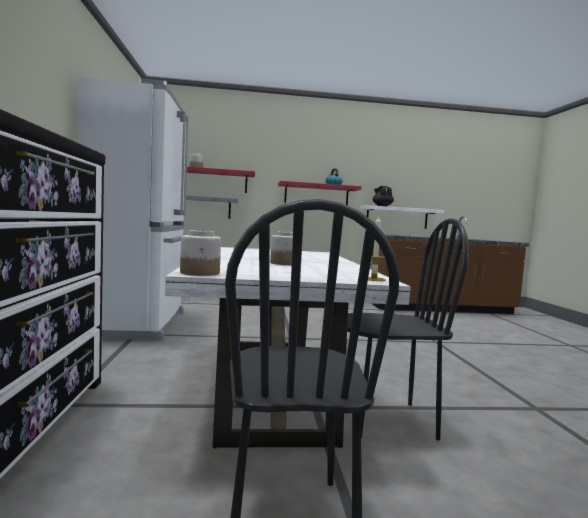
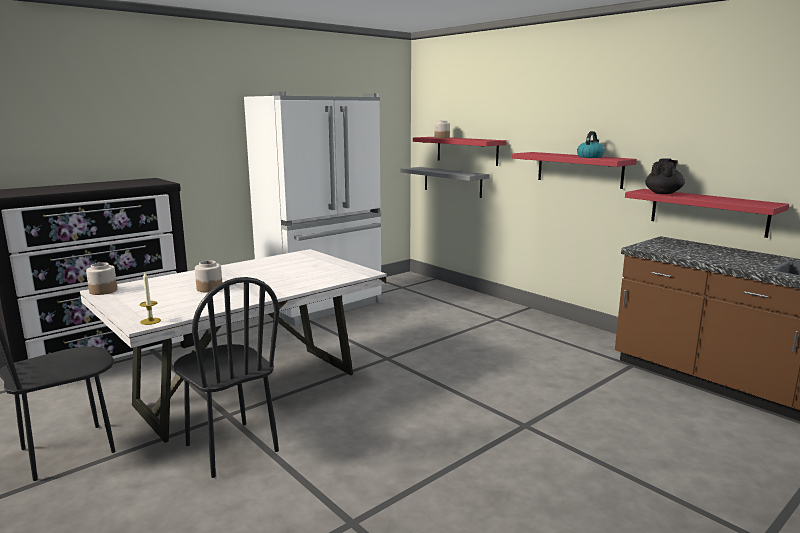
camera: 55 degrees right, 10 degrees up
(397, 217) = (708, 212): white shelf -> red shelf

